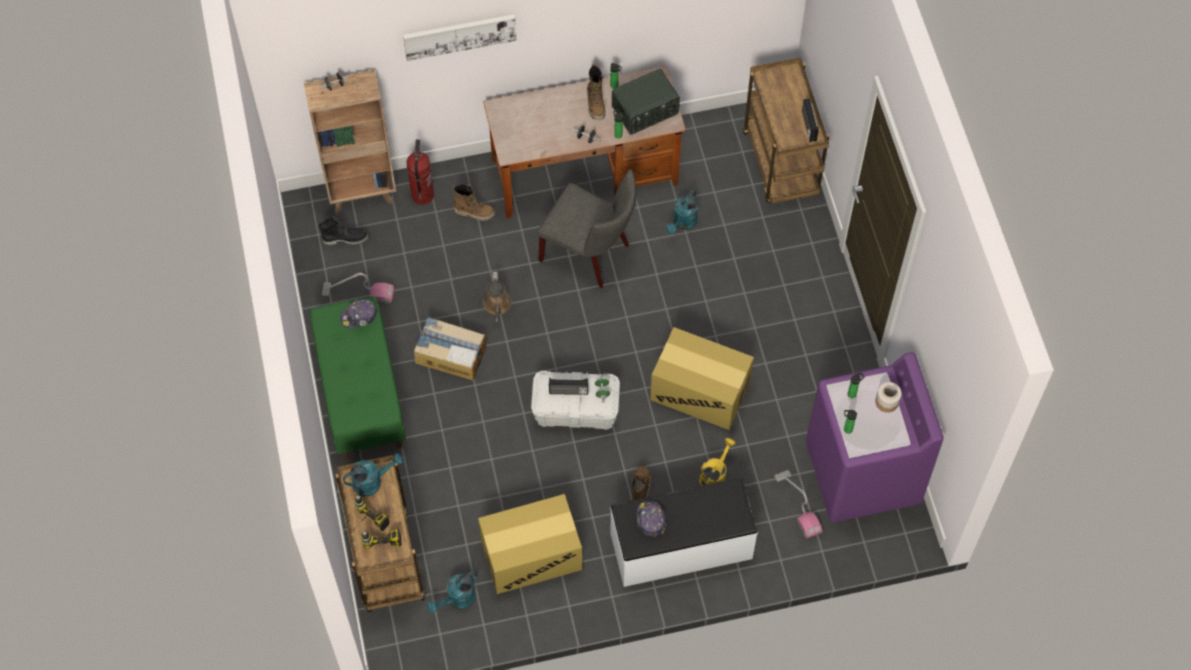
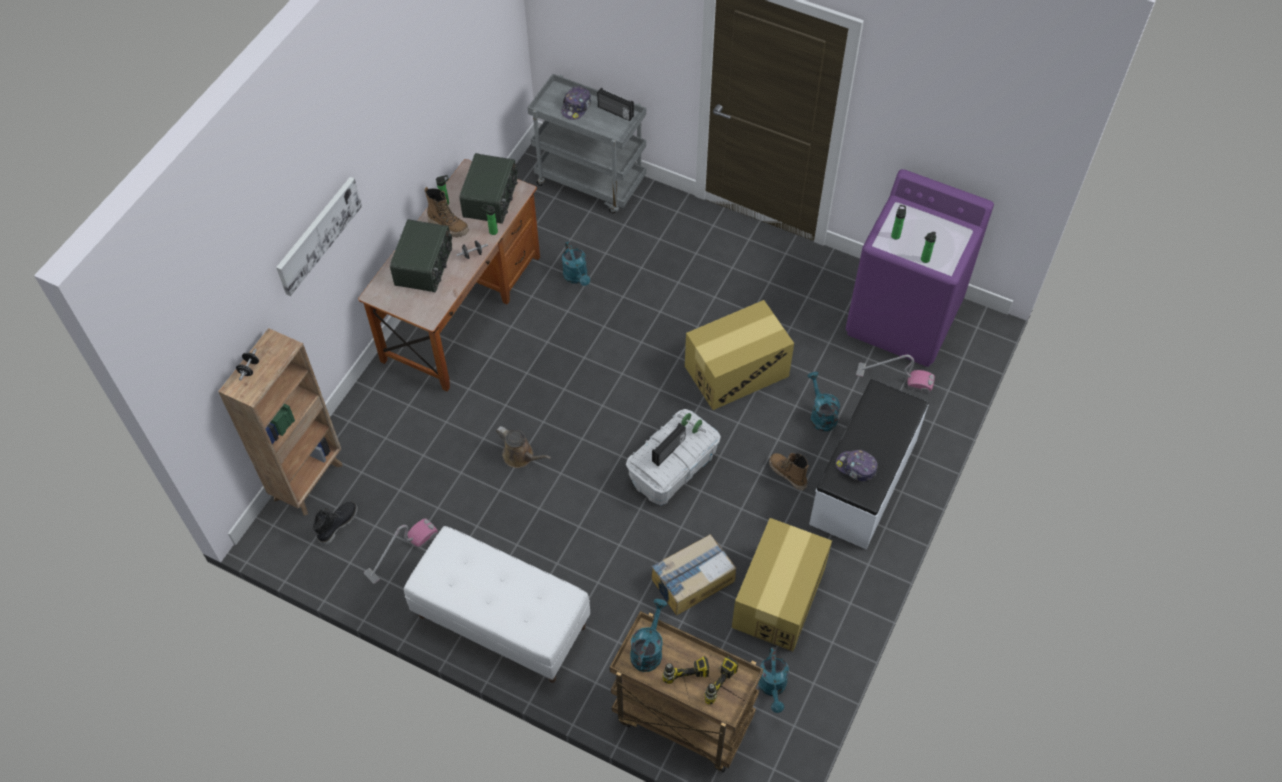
camera: 50 degrees left, 5 degrees down
(359, 316) = (452, 552): cap -> cap (576, 107)
(360, 393) = (501, 621): green bench -> white bench
(422, 195) = (359, 436): fire extinguisher -> none
(450, 354) = (532, 524): cardboard box -> cardboard box (692, 580)
(474, 212) = (416, 410): boot -> none
(548, 118) = (425, 266): none -> radio
(590, 253) = (540, 357): grey chair -> none
(714, 476) = (821, 415): yellow watering can -> turquoise watering can
(781, 165) = (591, 182): brown cart -> grey cart
(886, 401) = (921, 219): jar -> none

